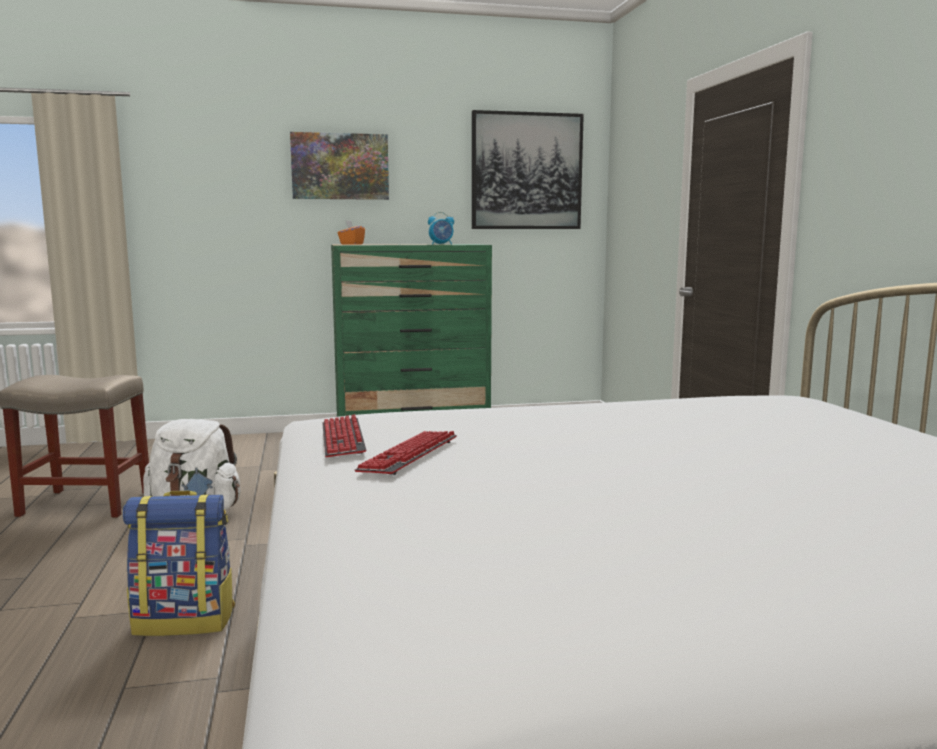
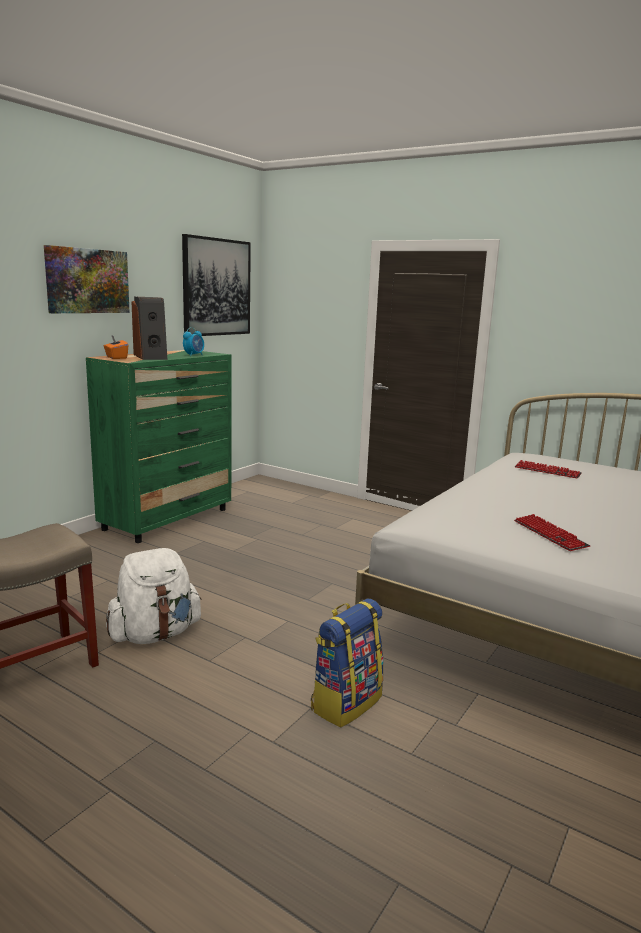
camera: 45 degrees left, 5 degrees up
(342, 439) = (488, 534): keyboard -> keyboard (547, 471)
(389, 244) = (151, 357): none -> speaker

